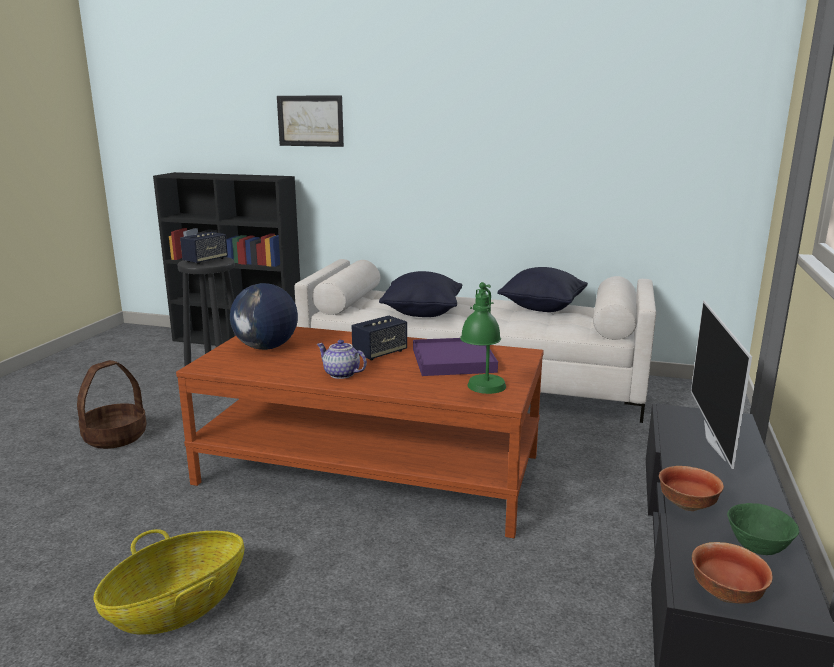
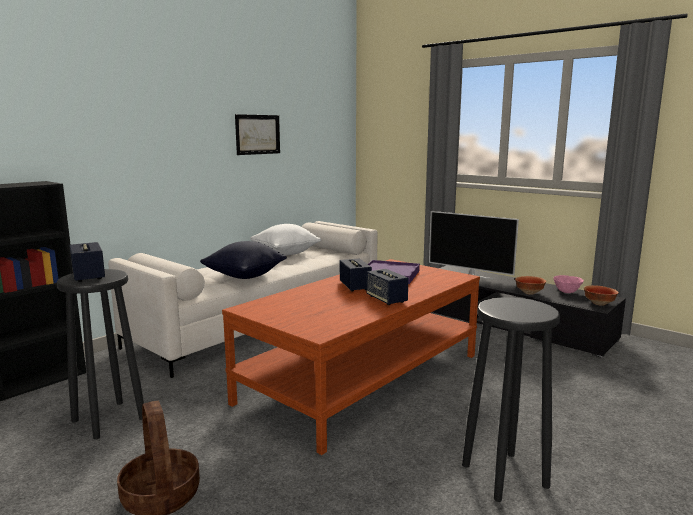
camera: 65 degrees left, 5 degrees down
(178, 606) = (505, 476): basket -> black stool
(266, 347) = (299, 312): globe -> none
(310, 121) = (58, 120): picture -> picture (258, 134)
(340, 374) = (386, 299): teapot -> speaker
(483, 392) = (447, 277): green table lamp -> none
(542, 308) = (285, 253): black pillow -> white pillow
(757, 548) = (567, 292): green bowl -> pink bowl

